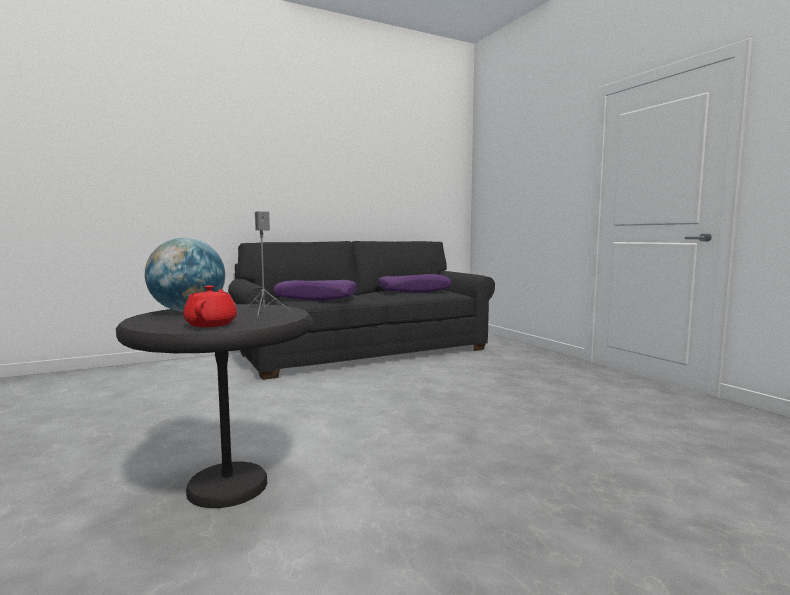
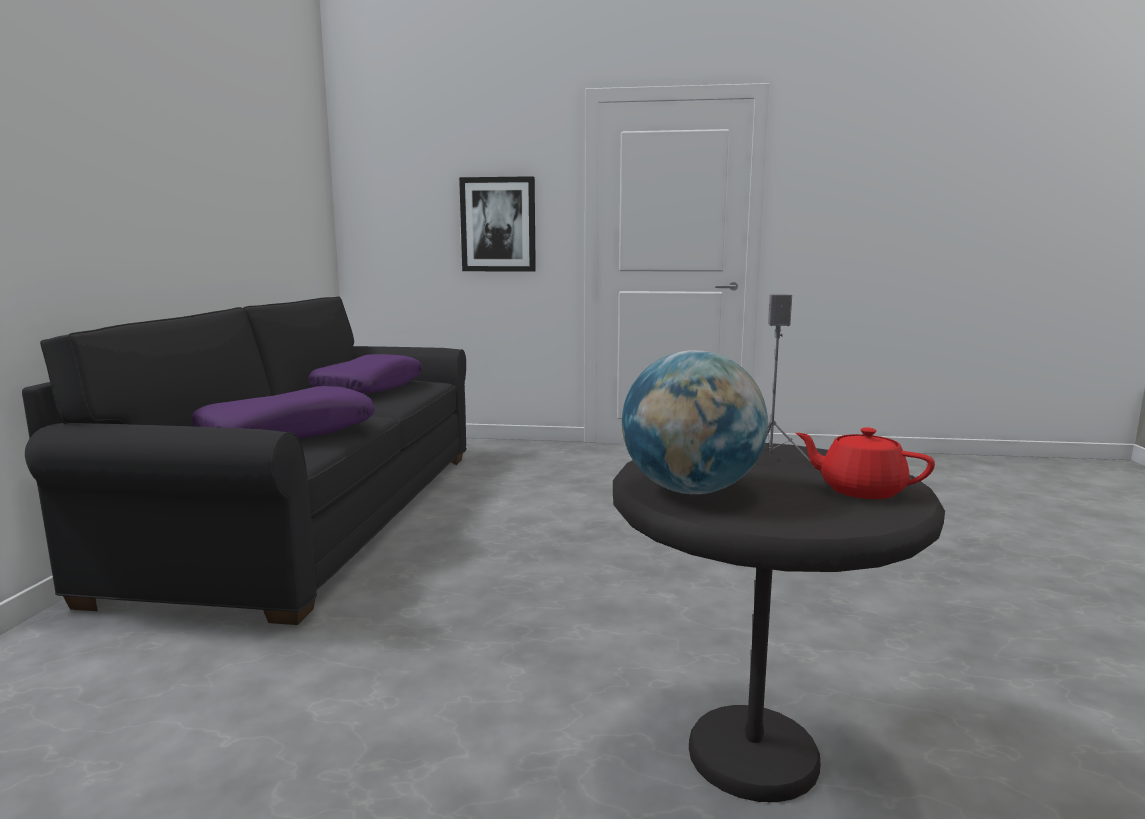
camera: 55 degrees left, 5 degrees up
(542, 195) = (498, 224): none -> picture

